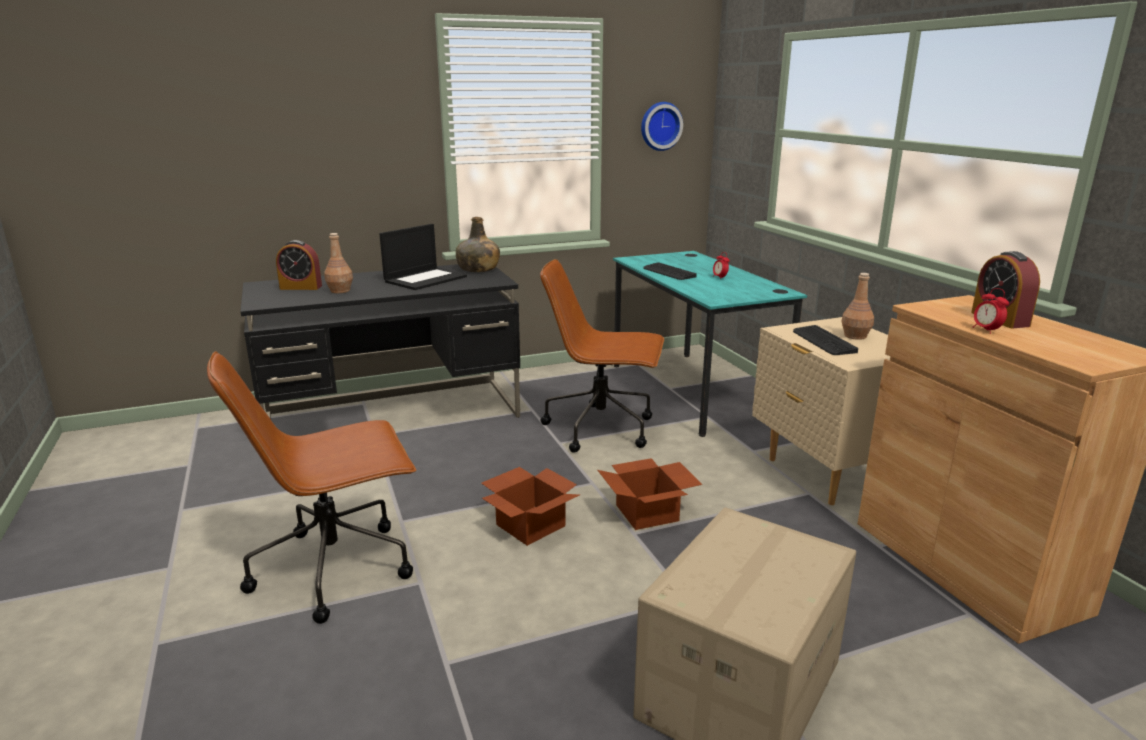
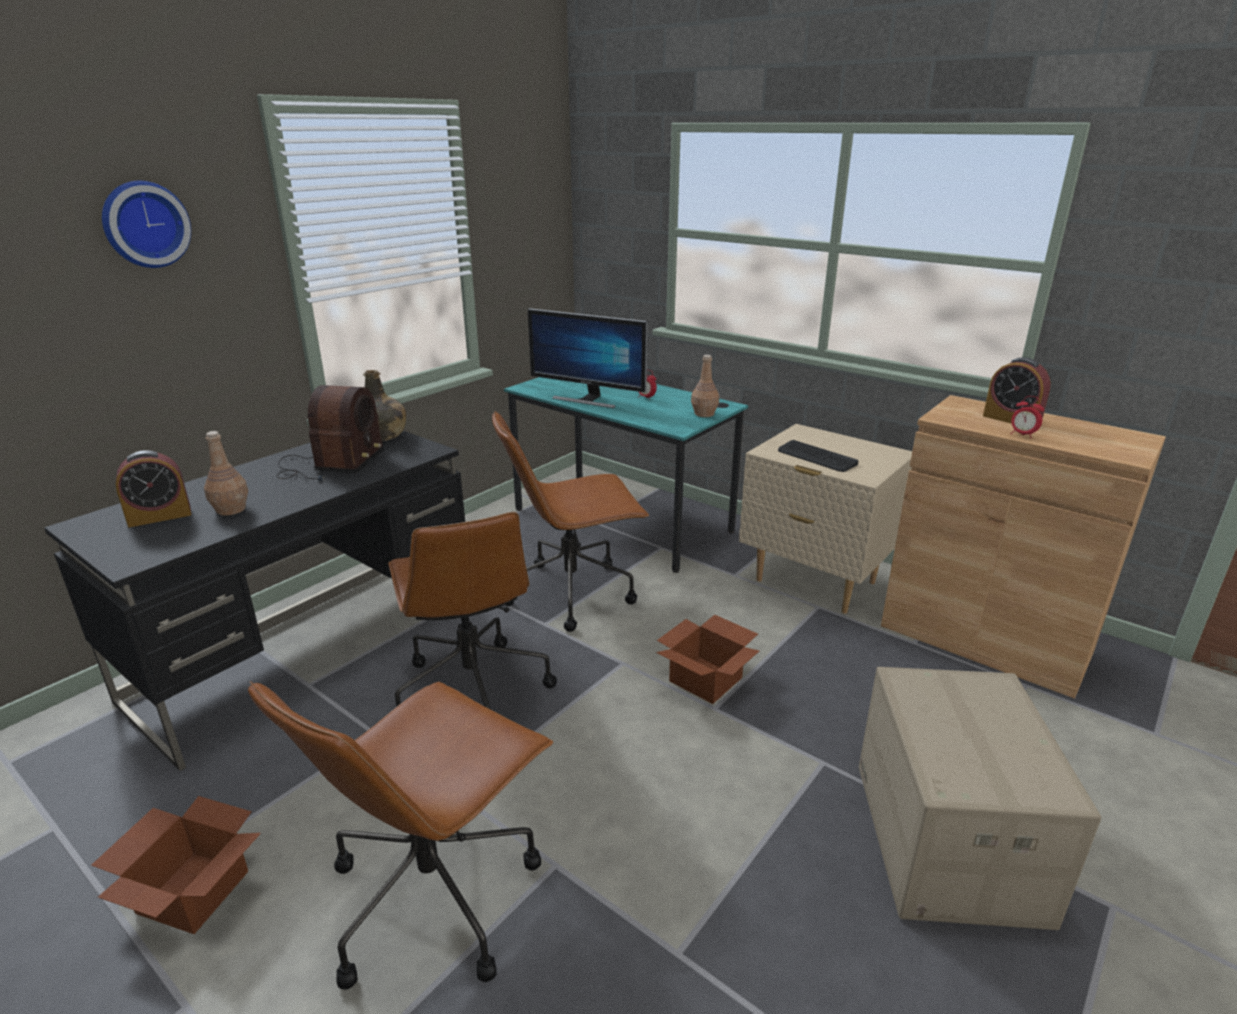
camera: 30 degrees left, 5 degrees up
(425, 279) = (330, 465): laptop -> radio
(469, 467) = (472, 689): none -> brown office chair
(530, 524) = (606, 738): cardboard box -> cardboard box (192, 890)
(660, 126) = (525, 227): wall clock -> wall clock (144, 224)
(668, 272) = (588, 399): keyboard -> monitor
(854, 336) = (832, 445): brown bottle -> brown bottle (704, 414)

